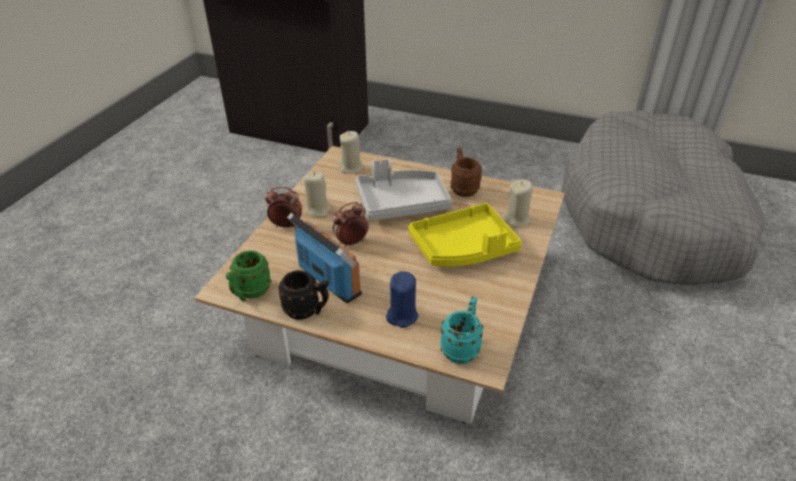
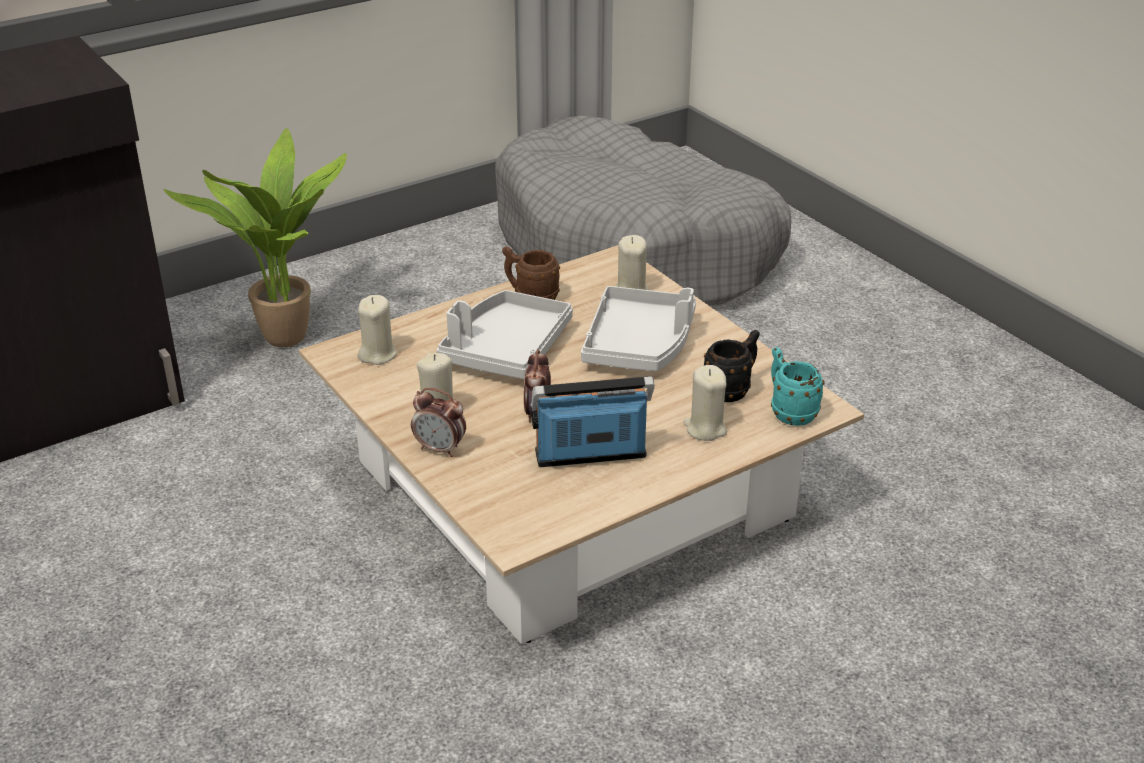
camera: 55 degrees left, 5 degrees down
(250, 293) = (547, 522): green mug -> none
(286, 225) = (440, 449): alarm clock -> alarm clock turned 105 degrees counterclockwise
(307, 311) = (628, 489): black mug -> black mug (732, 390)
(402, 316) = (705, 429): blue candle -> beige candle
(415, 157) = (290, 341): none -> potted plant
(463, 248) = (639, 345): yellow tray -> grey tray

